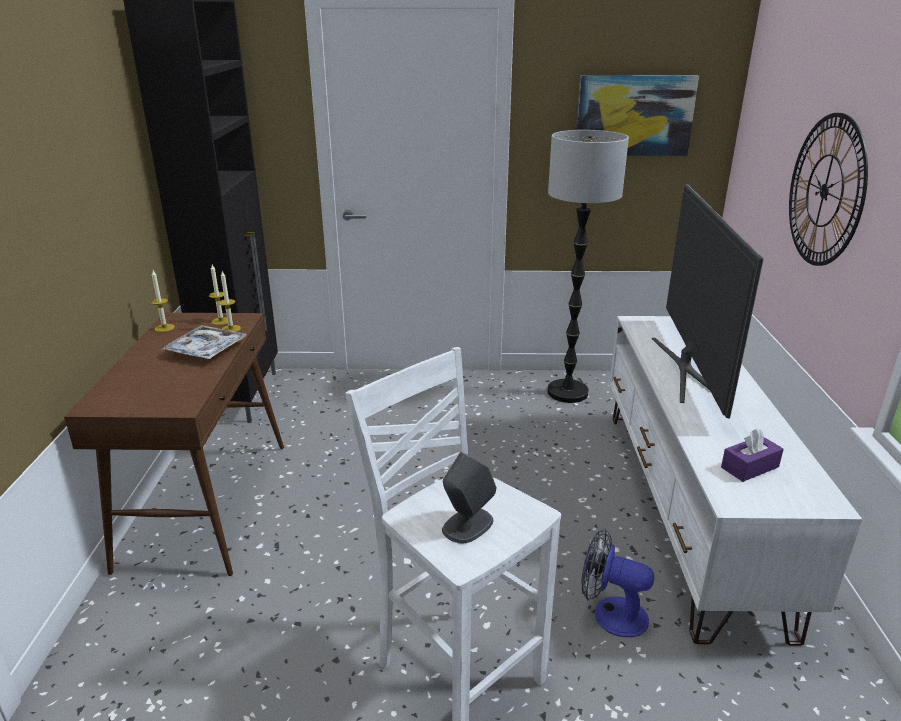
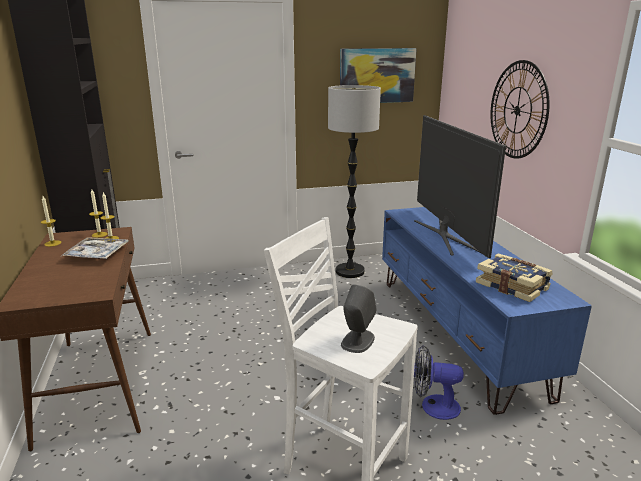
camera: 15 degrees left, 5 degrees down
(687, 508) = (456, 332): white tv stand -> blue tv stand
(749, 467) = (512, 286): purple tissue box -> book

